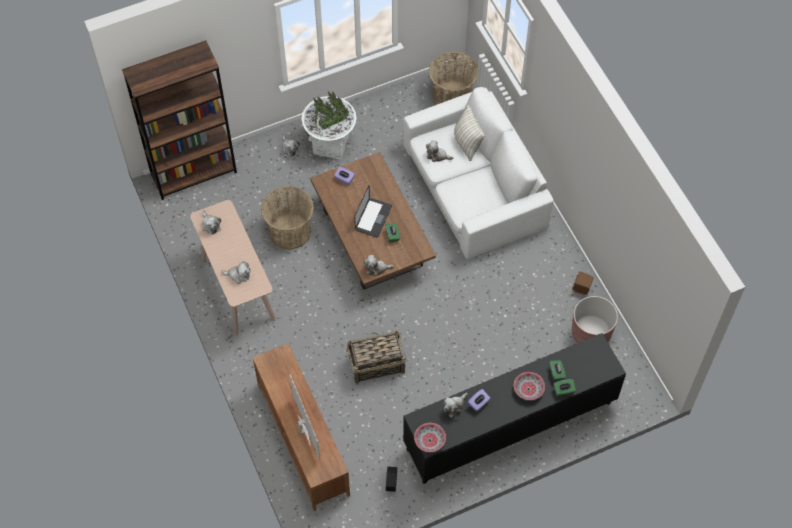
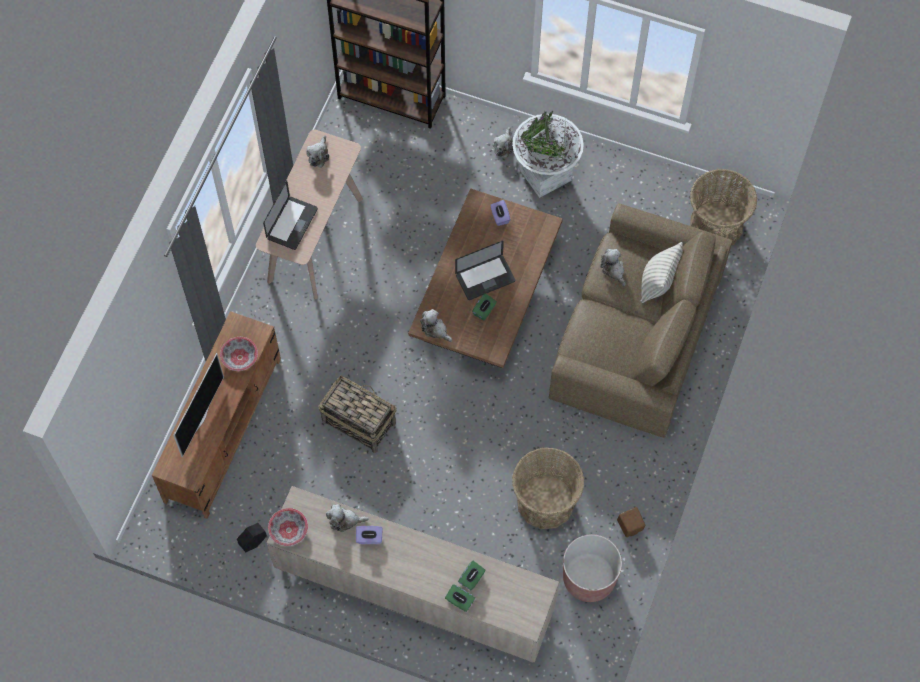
camera: 45 degrees right, 5 degrees up
(238, 275) = (292, 223): plush toy -> laptop
(290, 231) = (418, 226): basket -> basket (545, 502)
(473, 187) = (635, 334): white sofa -> brown sofa
(510, 426) = (414, 593): black cabinet -> beige cabinet
(528, 389) = (428, 568): bowl -> bowl (239, 357)

